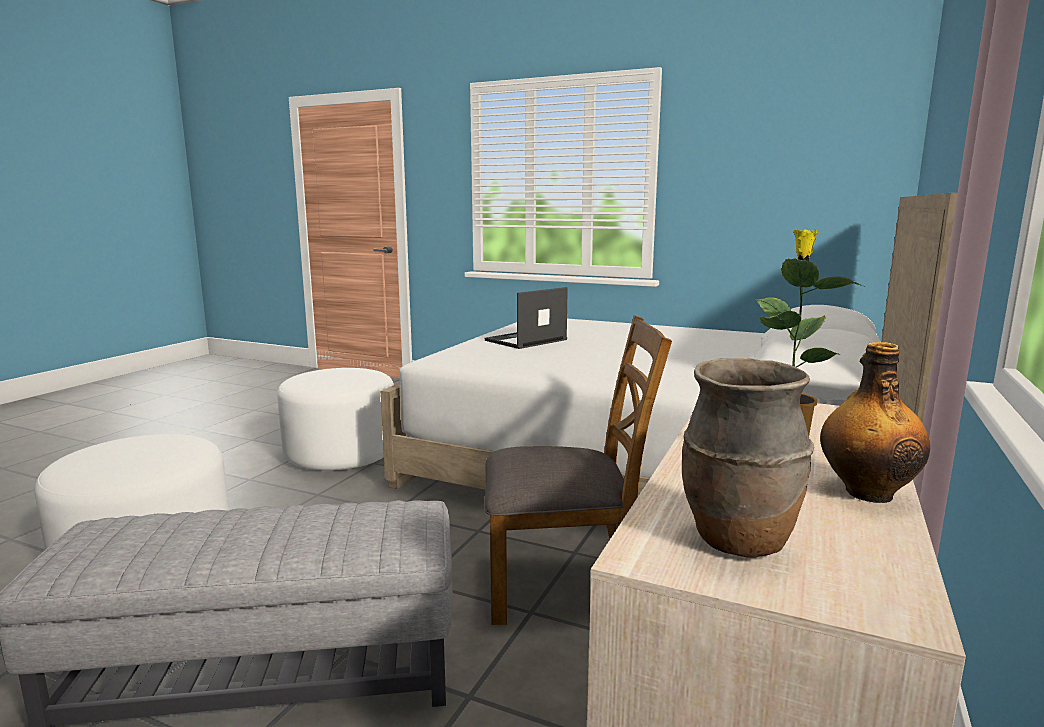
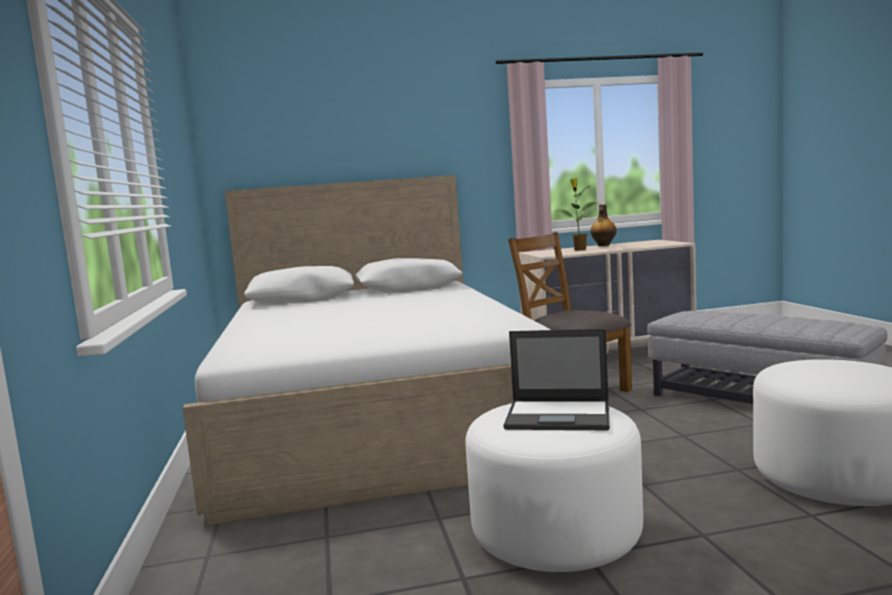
camera: 125 degrees left, 5 degrees down
(525, 340) = (389, 330): laptop -> laptop (559, 416)
(738, 541) = (656, 243): brown vase -> none

